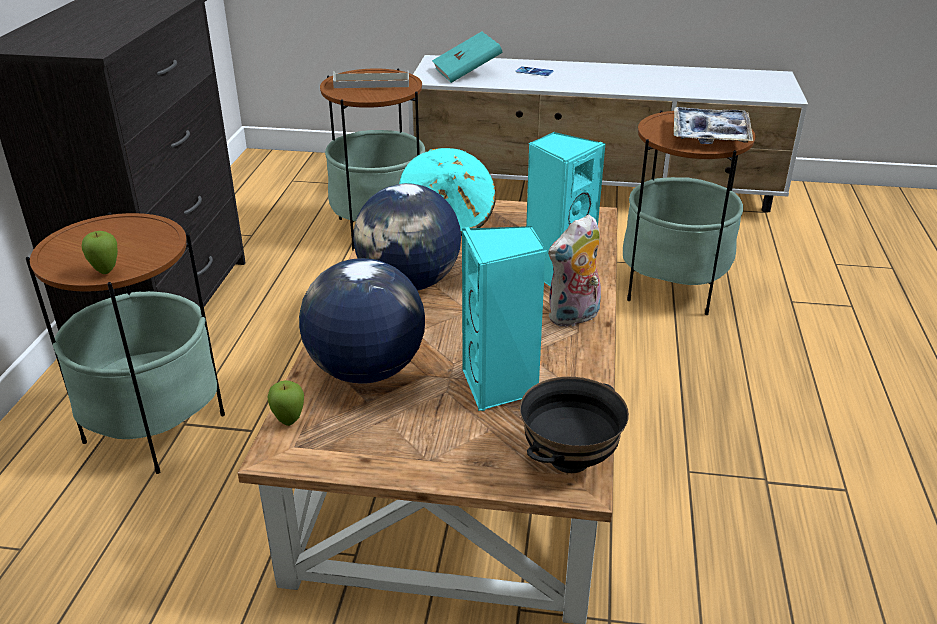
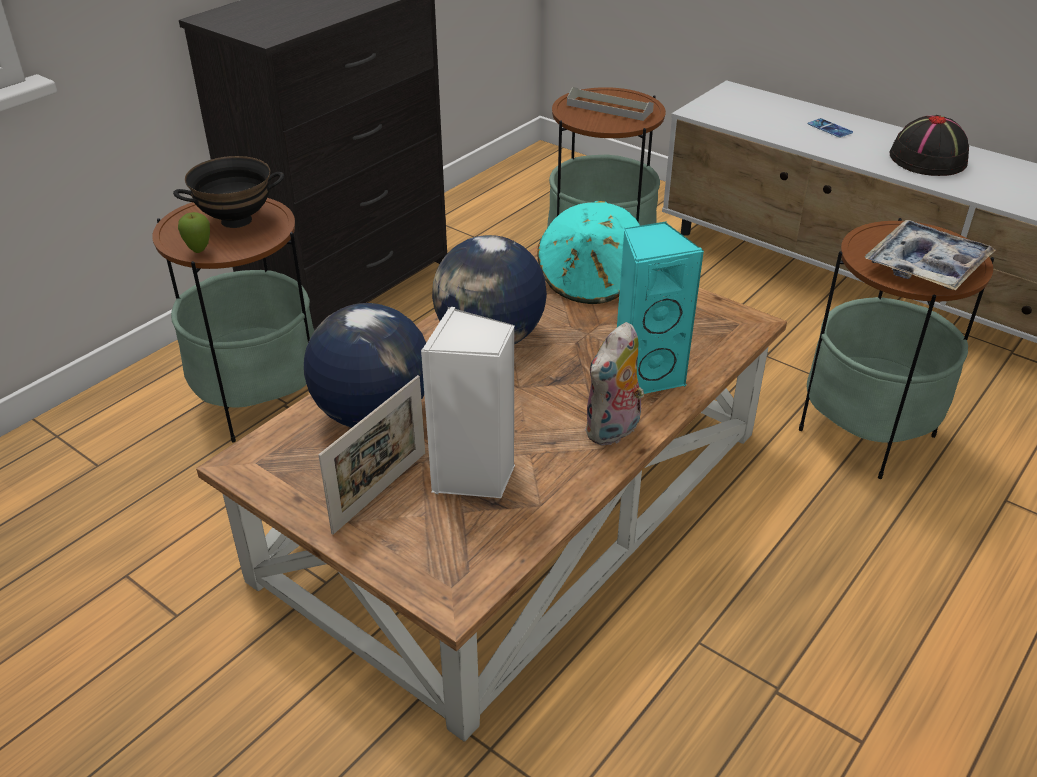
camera: 30 degrees right, 5 degrees up
(289, 421) = (271, 438): apple -> none
(434, 426) = (380, 491): none -> picture frame
(467, 73) = (749, 113): turquoise book -> none
(500, 386) = (474, 476): turquoise speaker -> white speaker
(570, 460) = (466, 575): black bowl -> black bowl (236, 221)
(574, 317) = (614, 431): plush toy -> plush toy turned 45 degrees counterclockwise
(620, 77) = (928, 159): none -> black hat

